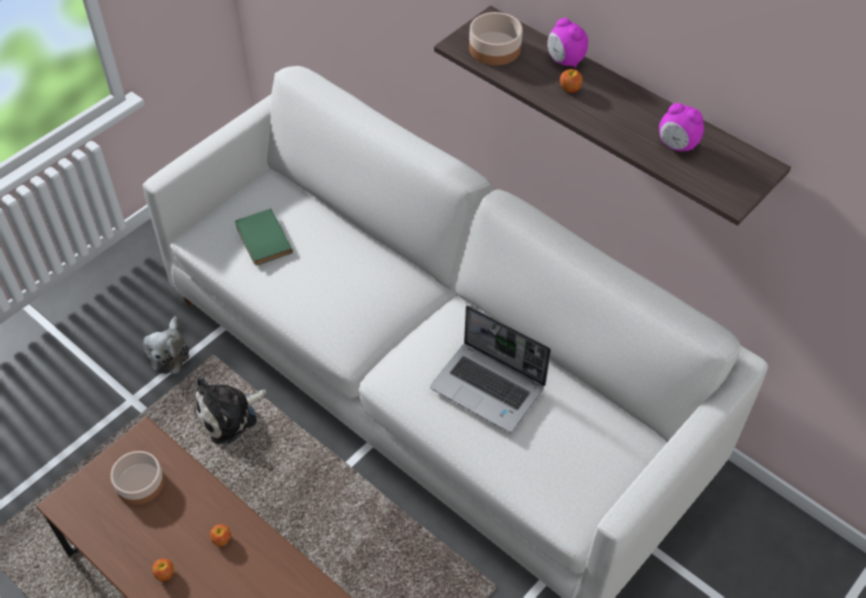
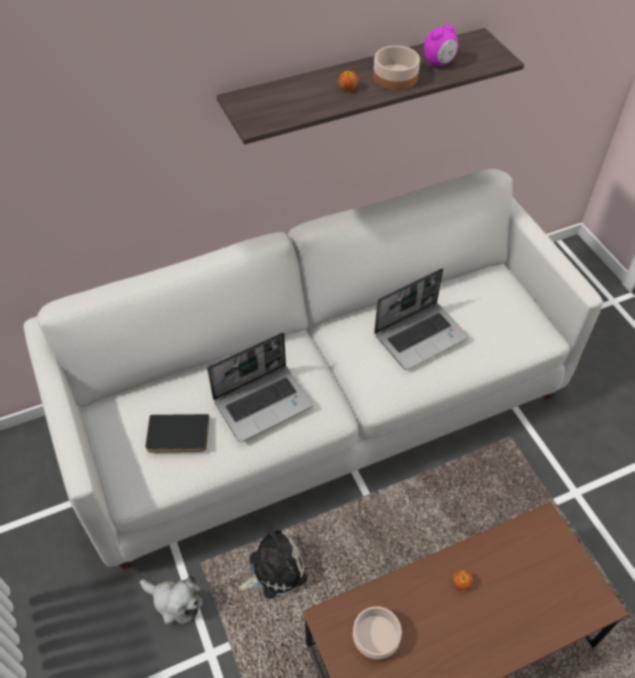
camera: 65 degrees left, 0 degrees up
(165, 574) = (479, 641): apple -> none
(230, 415) = (273, 570): plush toy -> plush toy turned 105 degrees counterclockwise
(261, 239) = (178, 436): green book -> black book
(328, 285) = (263, 402): none -> laptop
(495, 49) = (274, 109): bowl -> bowl (396, 77)
(564, 61) = (314, 81): alarm clock -> none

